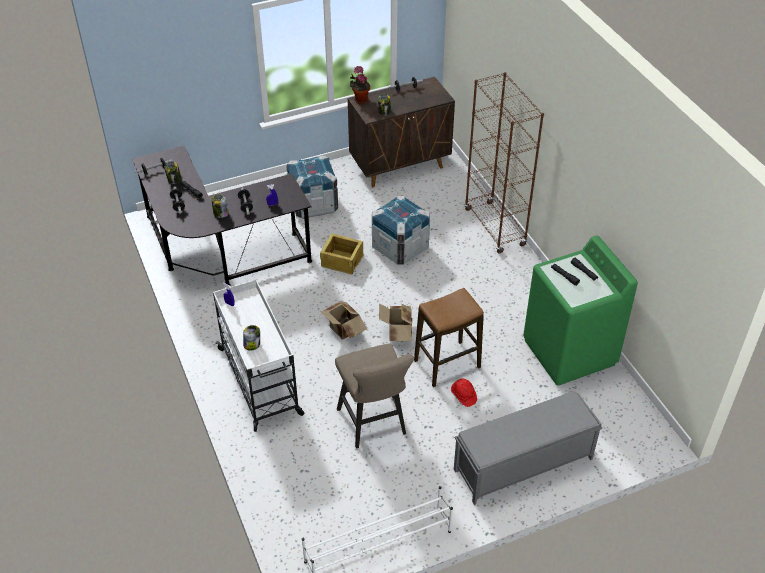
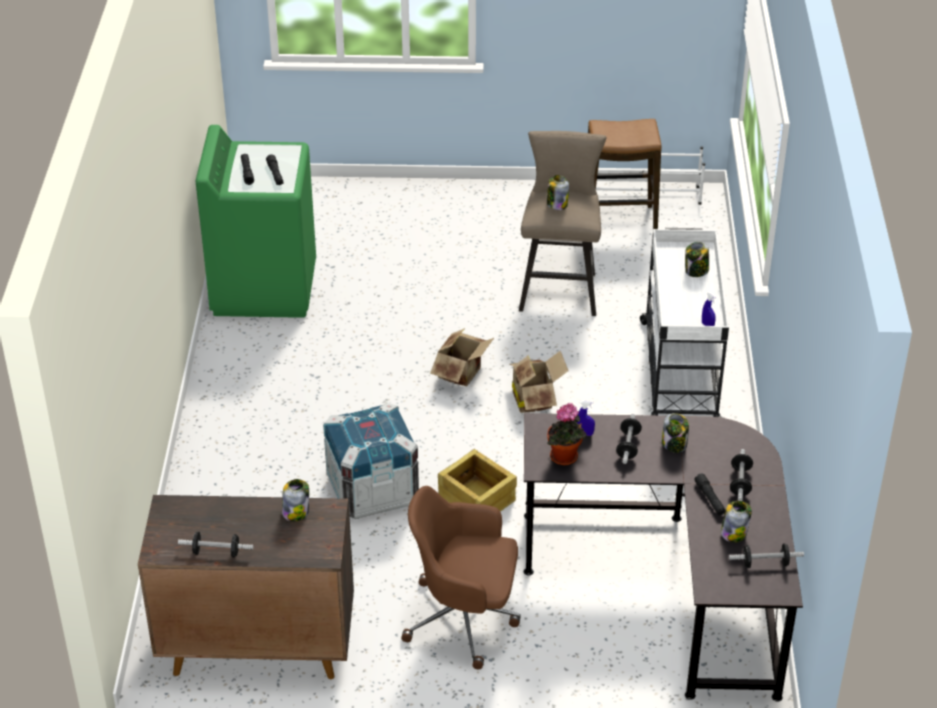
camera: 155 degrees left, 5 degrees down
(313, 204) = (464, 619): crate -> brown office chair
(360, 99) = (319, 555): potted plant -> potted plant (565, 458)
(374, 361) = (557, 204): none -> jar
(447, 364) = (426, 320): stool -> stool (619, 222)
(463, 396) = (432, 284): red hard hat -> none
(494, 227) = (201, 473): brown bookcase -> none
(522, 464) = (420, 209): grey bench -> none

